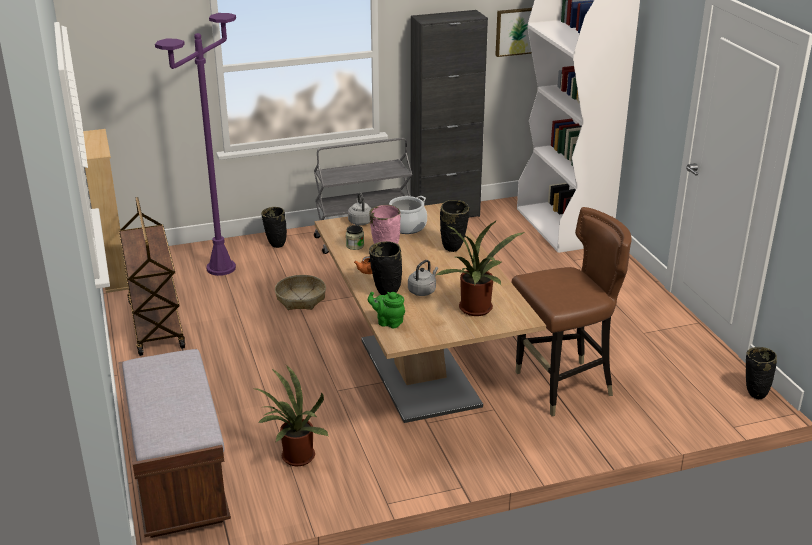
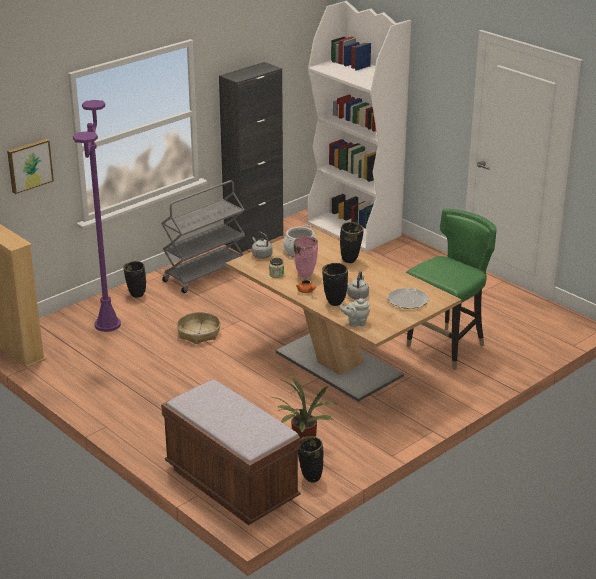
camera: 25 degrees left, 0 degrees up
(155, 324) = (97, 381): brown cart -> none
(388, 322) = (356, 323): green teapot -> grey teapot
(476, 310) = (407, 300): potted plant -> plate
(517, 31) = (292, 73): picture -> picture (29, 165)
(563, 387) = (446, 348): brown chair -> green chair
(754, 394) = (572, 321): black vase -> black vase (310, 478)

